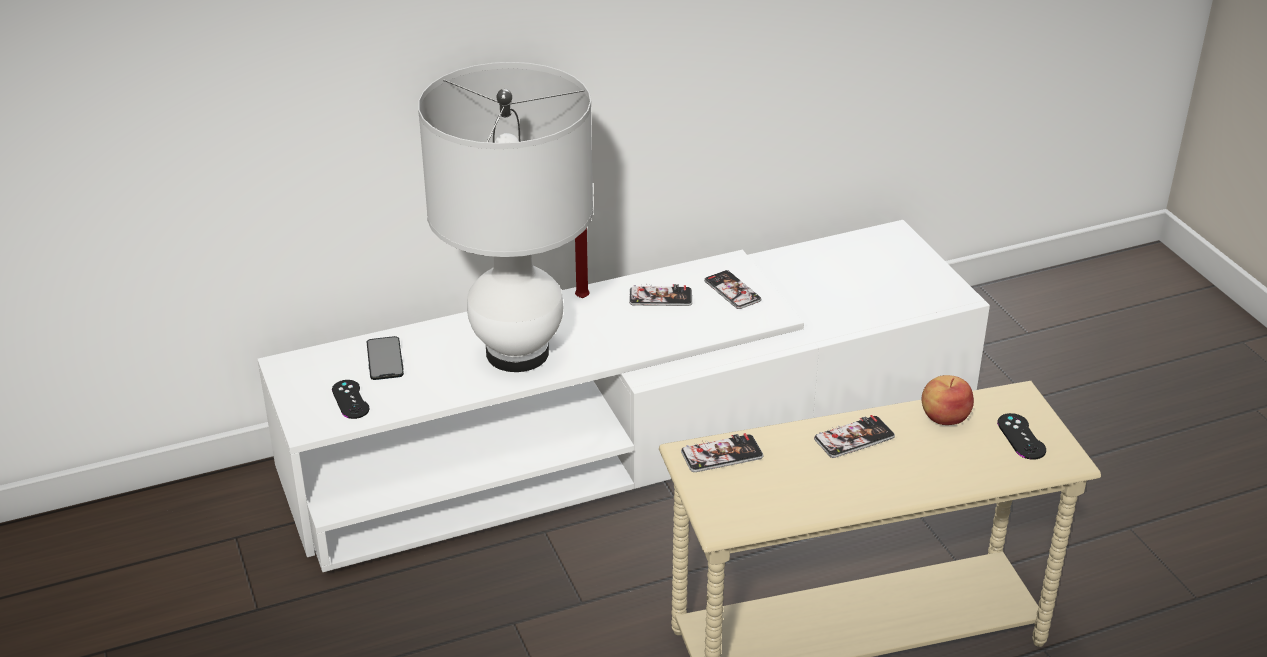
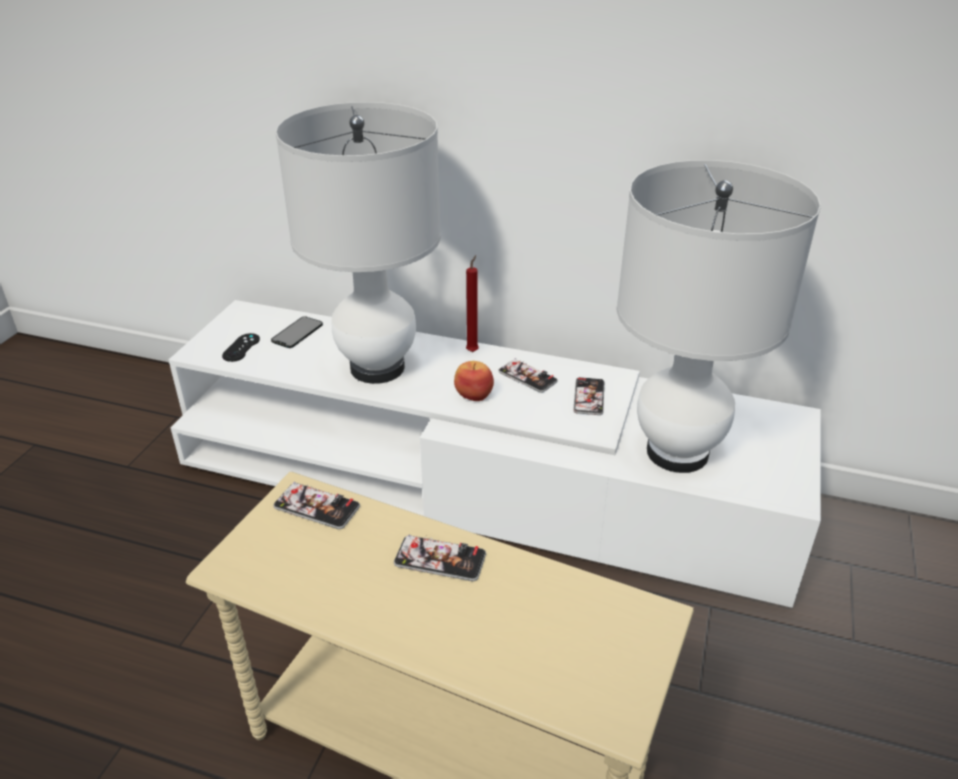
camera: 40 degrees right, 0 degrees up
(845, 304) = (676, 453): none -> white table lamp
(944, 417) = (551, 591): apple -> apple (474, 394)
(1021, 437) = (601, 661): black game controller -> none

